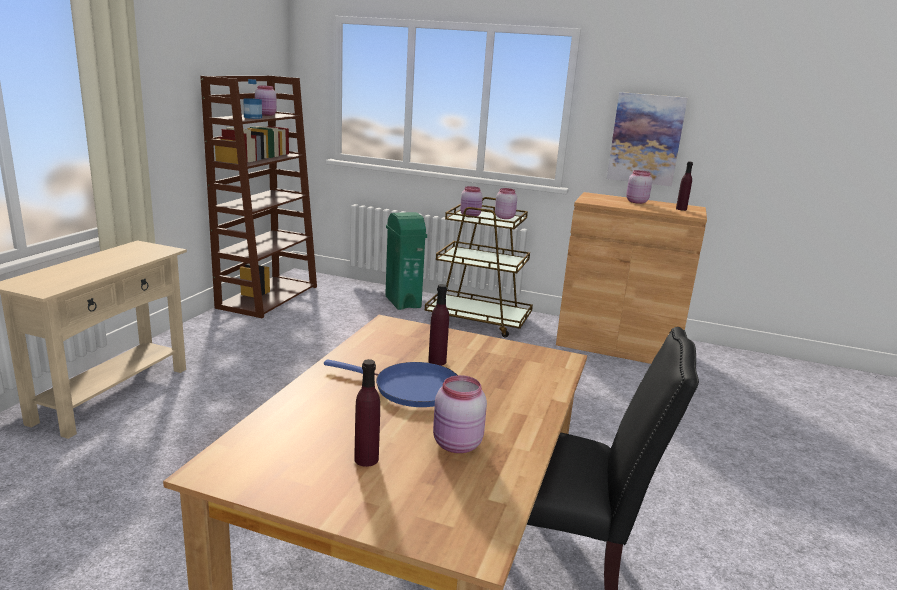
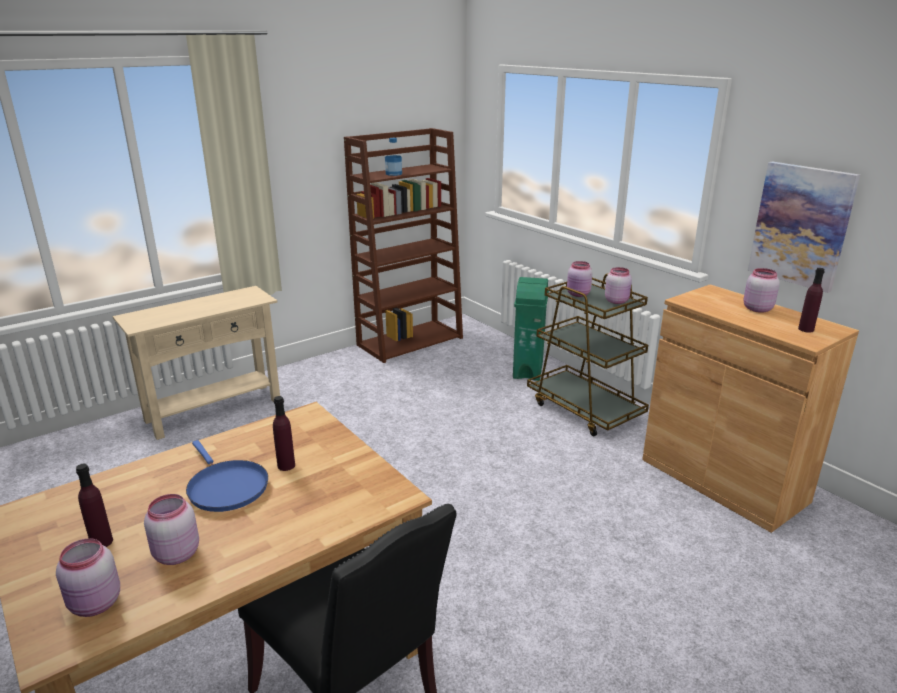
camera: 35 degrees right, 5 degrees up
(266, 115) = (416, 169): pink jar -> pink jar (95, 605)

